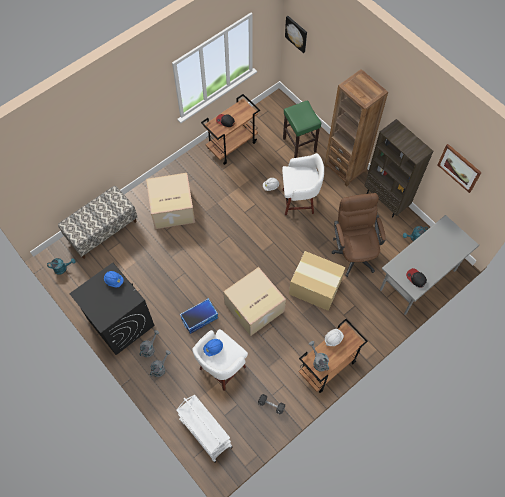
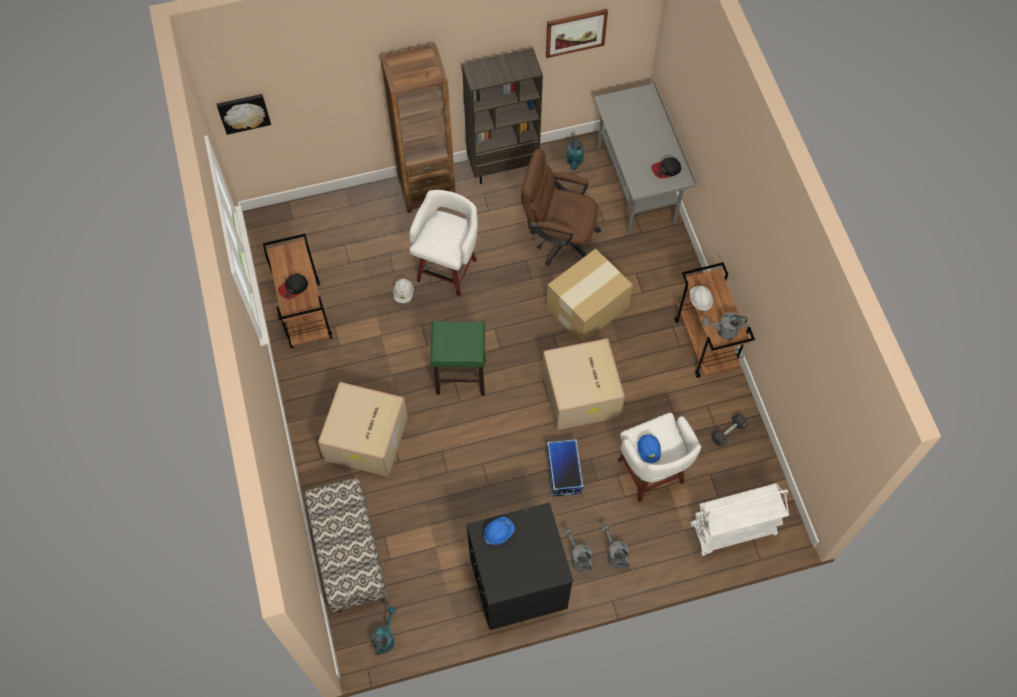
camera: 65 degrees left, 0 degrees up
(299, 144) = (355, 228): green stool -> green stool (460, 377)

